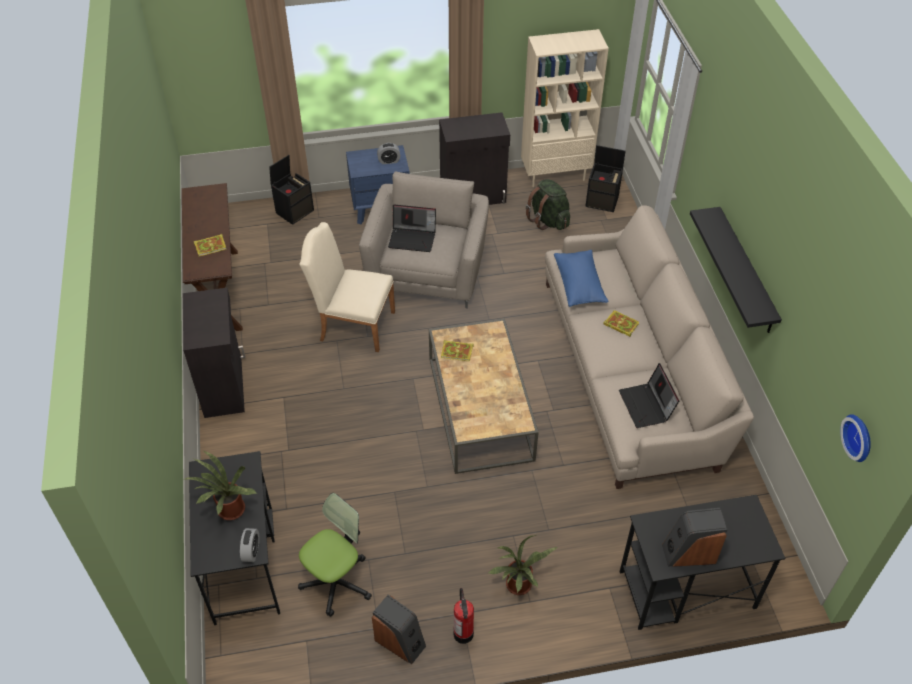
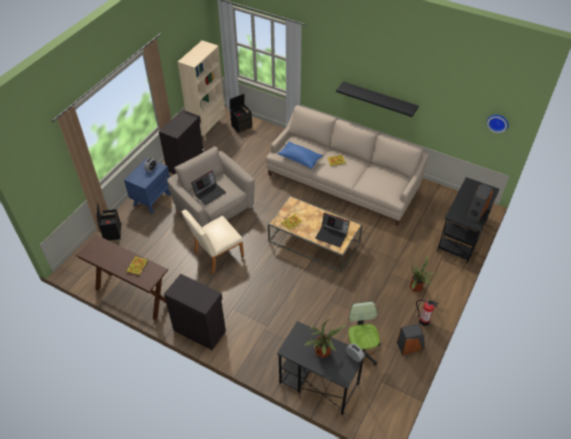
camera: 50 degrees left, 0 degrees up
(548, 220) = (232, 149): green backpack -> none
(646, 406) = (385, 182): laptop -> laptop (332, 235)

